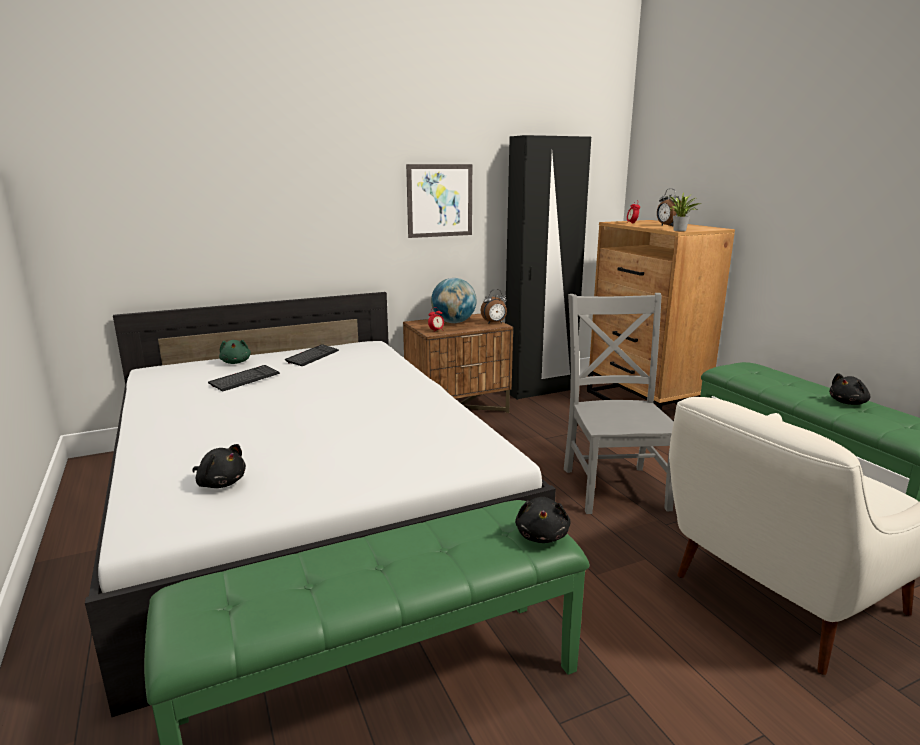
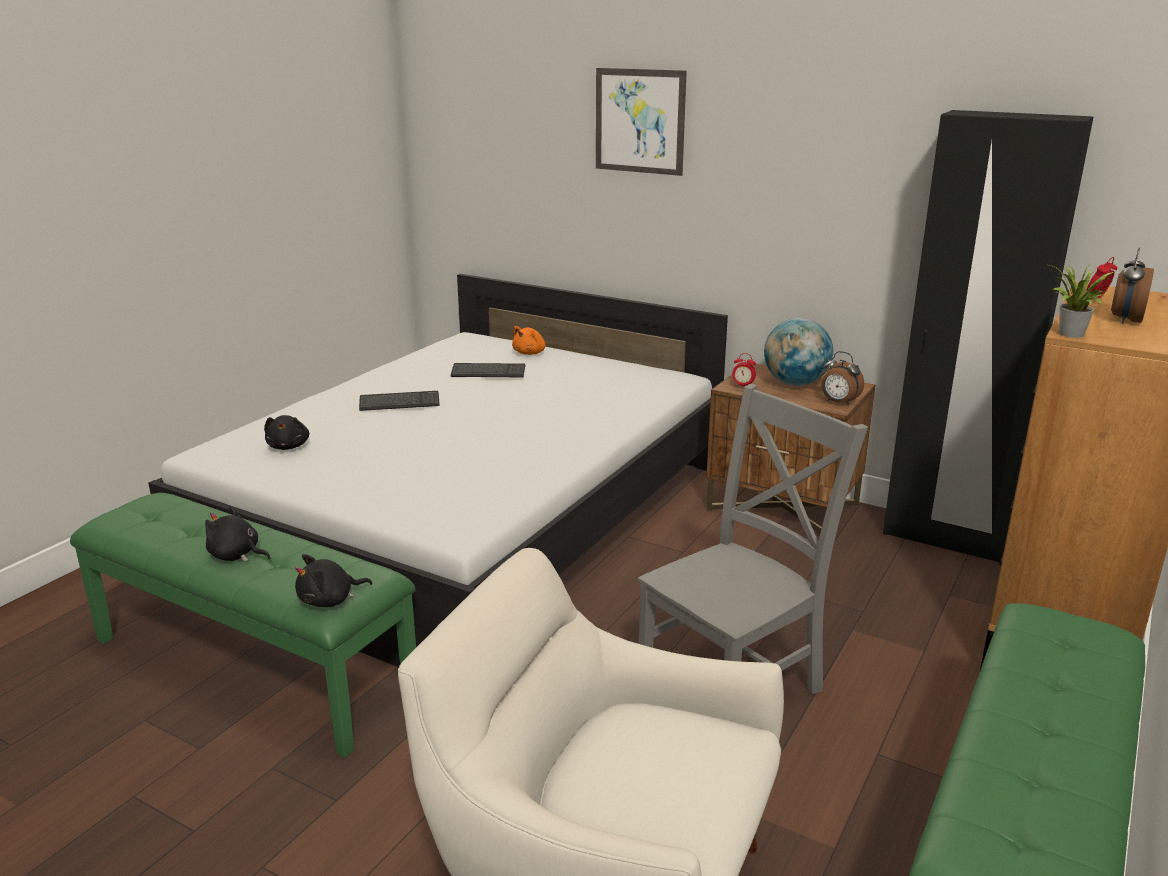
camera: 55 degrees right, 5 degrees up
(236, 362) = (530, 353): green plush toy -> orange plush toy
(312, 356) = (595, 371): keyboard -> keyboard (399, 403)
(440, 200) = (826, 201): picture -> picture (639, 121)
(848, 403) = (1051, 761): black plush toy -> black plush toy (237, 555)

